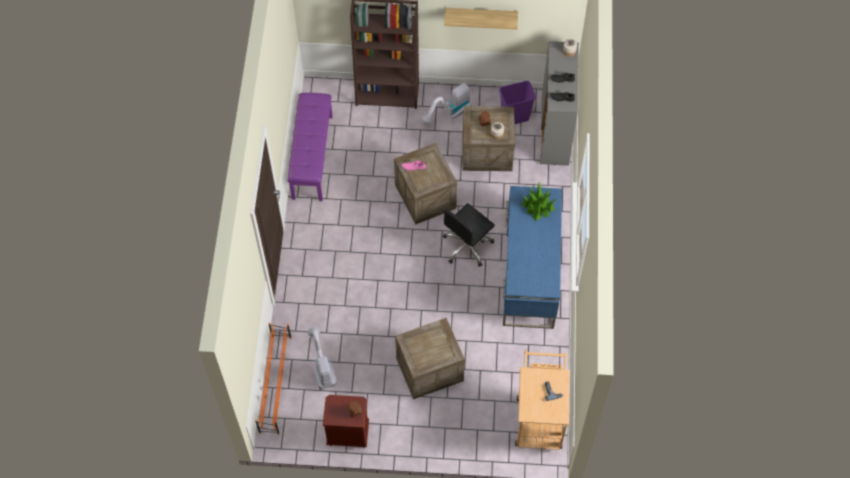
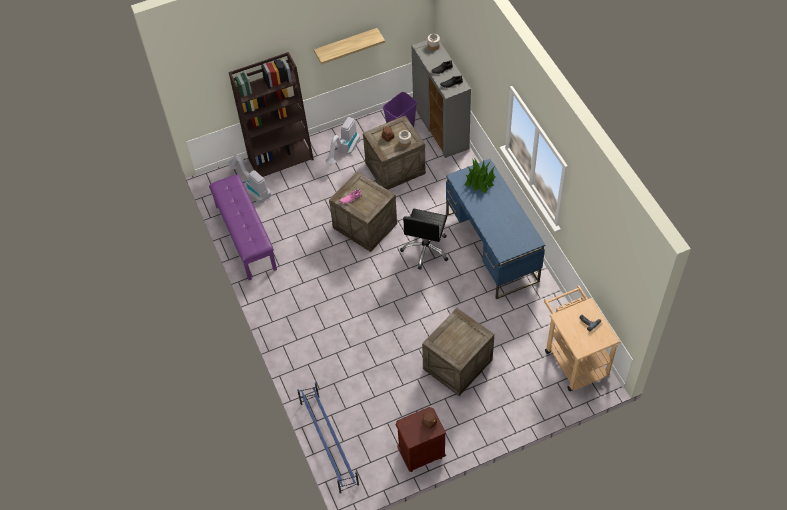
camera: 25 degrees left, 5 degrees down
(275, 383) = (329, 443): orange shoe rack -> blue shoe rack
(322, 367) = (362, 408): vacuum cleaner -> vacuum cleaner (252, 189)

